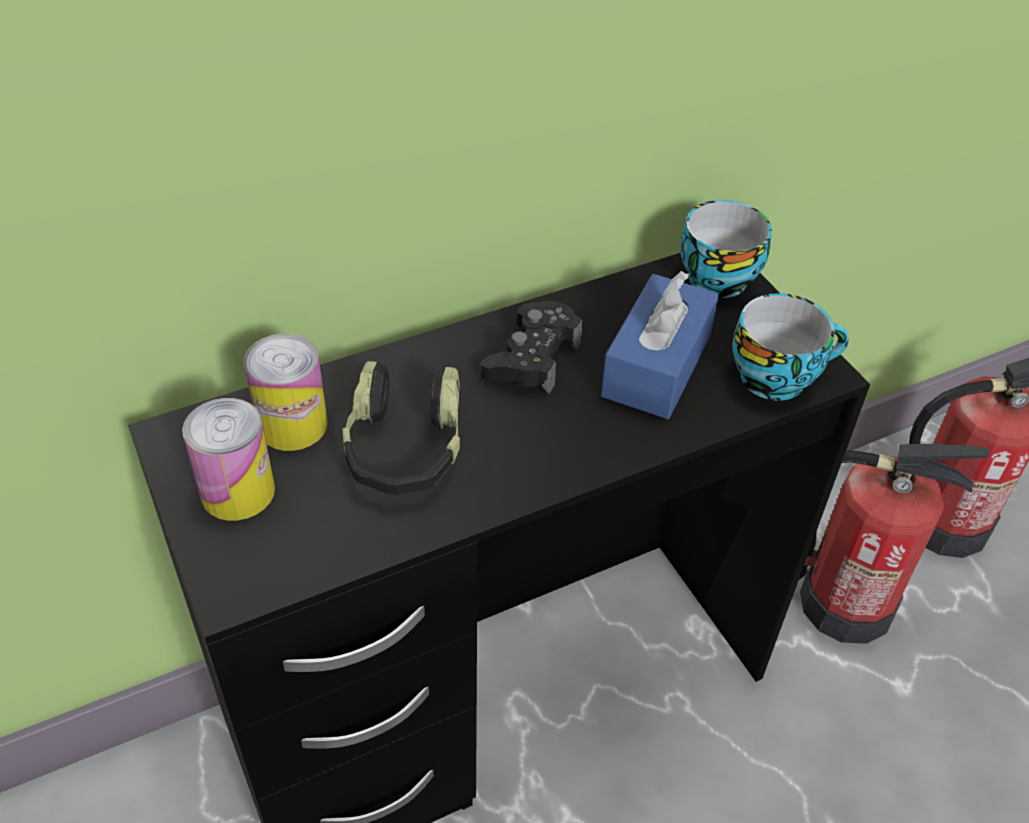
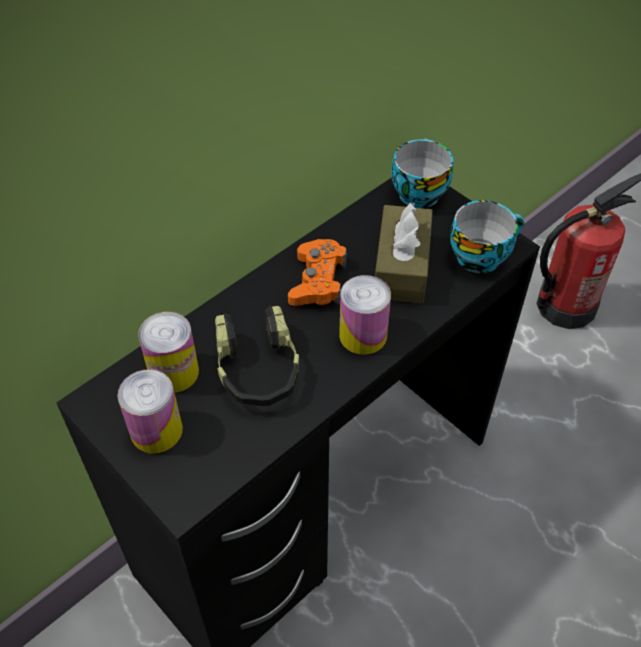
camera: 15 degrees left, 5 degrees up
(532, 357) = (318, 281): black game controller -> orange game controller
(566, 440) = (363, 335): none -> can
(656, 365) = (401, 267): blue tissue box -> brown tissue box
(844, 602) = (519, 377): fire extinguisher -> none

